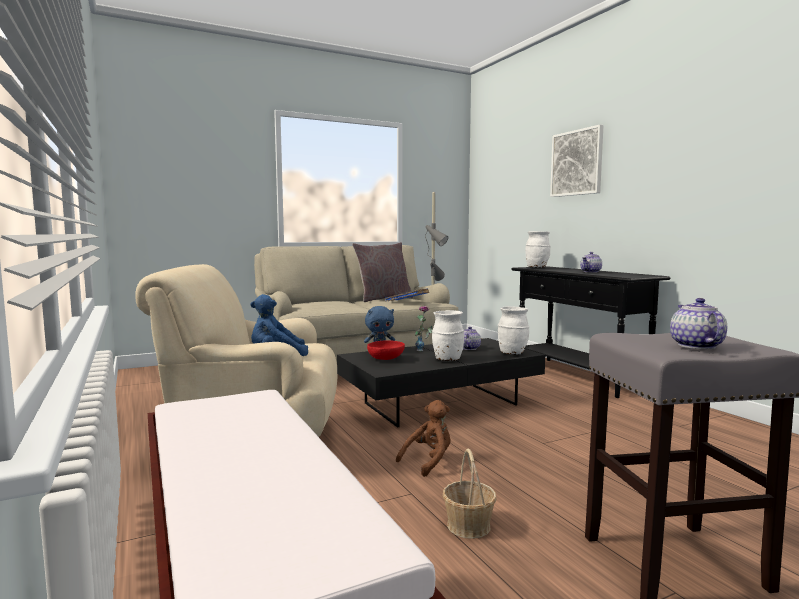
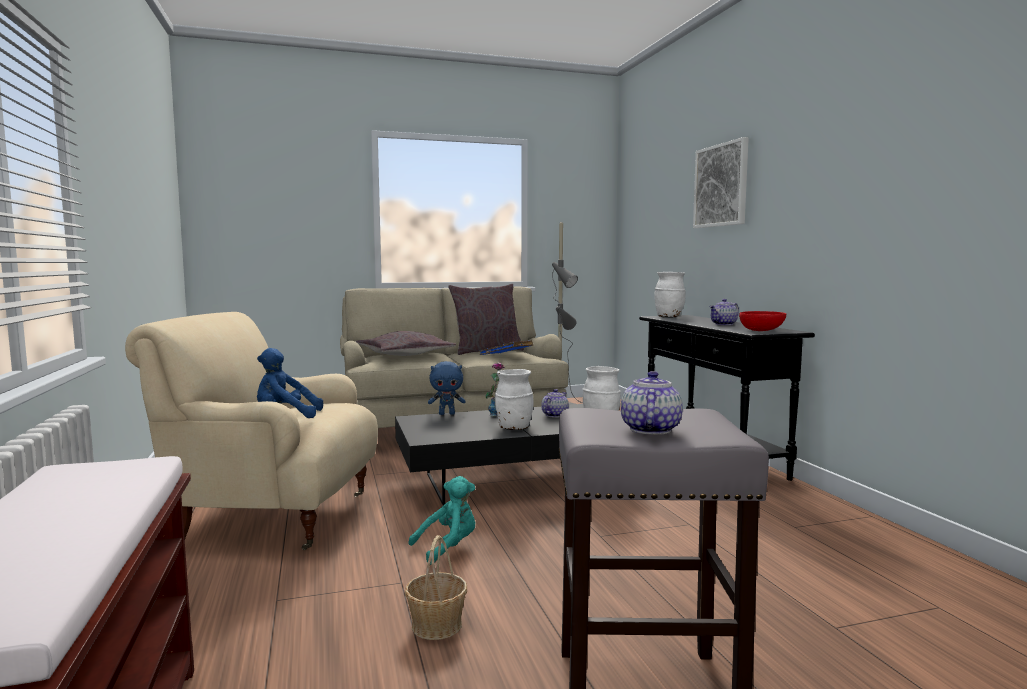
camera: 10 degrees right, 0 degrees up
(321, 303) = (404, 355): none -> grey pillow
(386, 359) = (443, 425): red bowl -> red bowl (762, 331)
(429, 461) = (448, 547): brown plush toy -> turquoise plush toy

